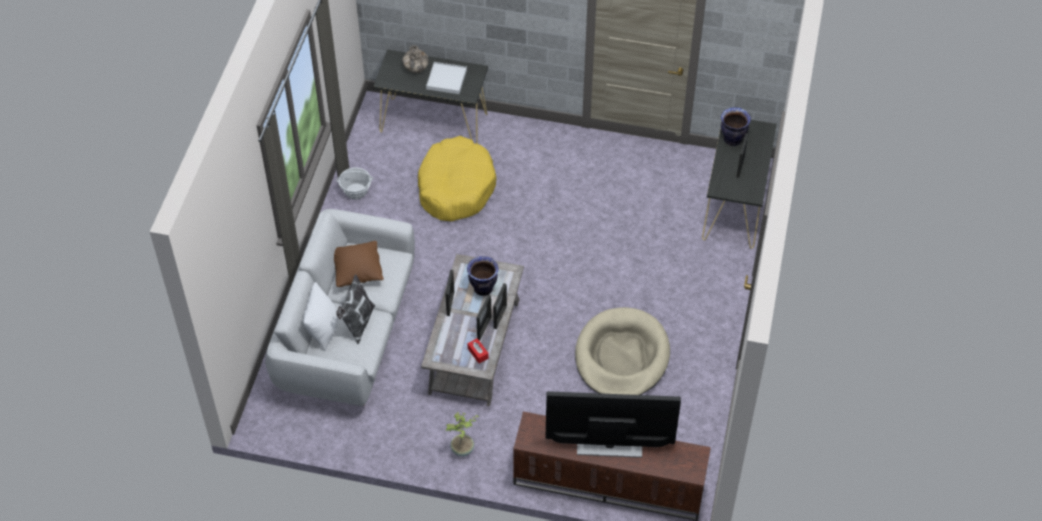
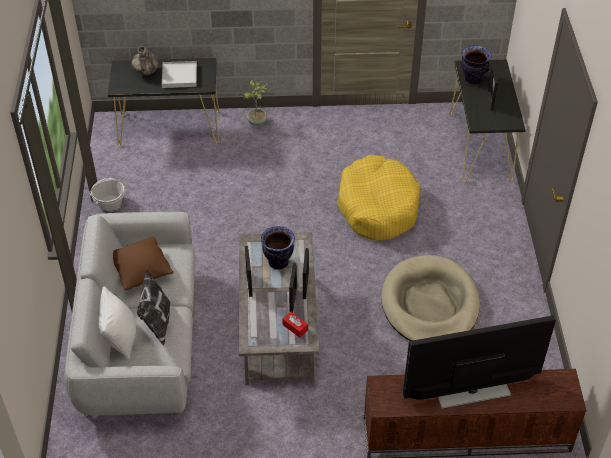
camera: 15 degrees left, 5 degrees down
(455, 187) = (209, 180): yellow dog bed -> yellow dog bed (378, 206)
(463, 449) = (301, 434): potted plant -> potted plant (257, 122)

